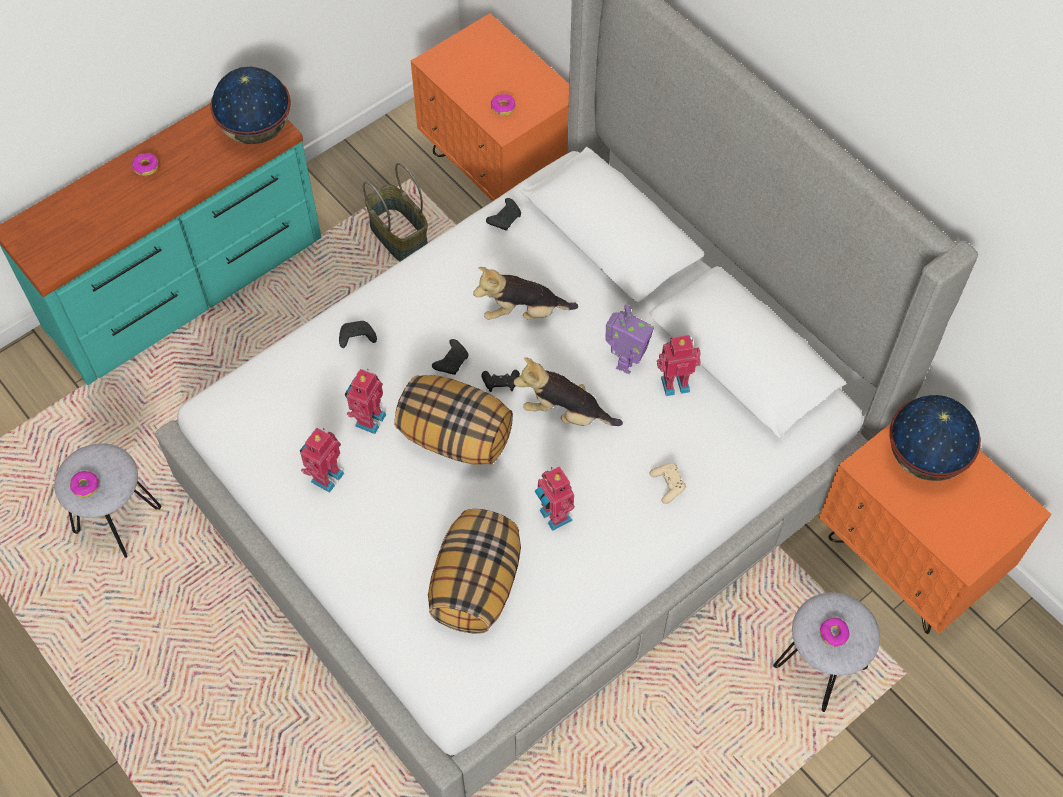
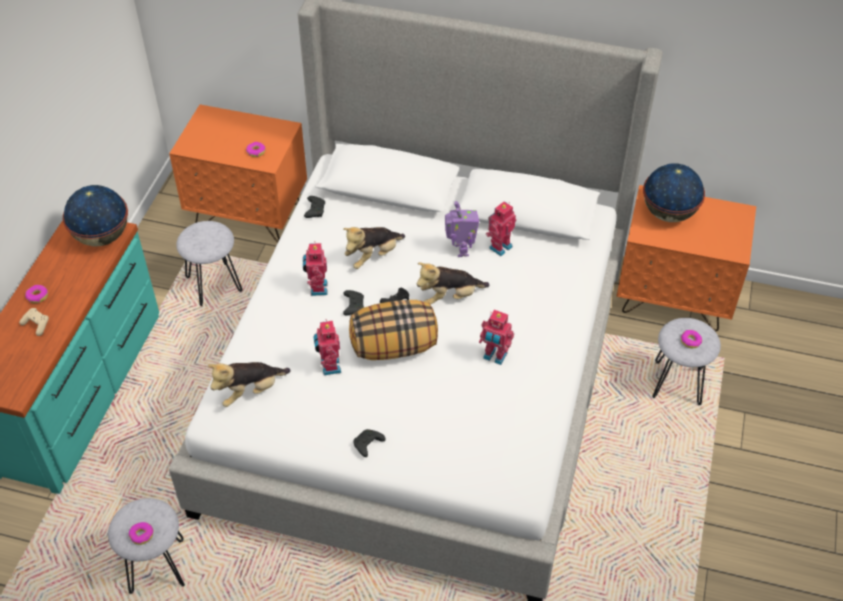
camera: 35 degrees left, 10 degrees down
(269, 399) = (250, 391): none -> plush toy
(325, 476) = (329, 415): toy robot -> toy robot (317, 288)
(356, 338) = (277, 325): black game controller -> black game controller (367, 445)
(400, 237) = (214, 285): basket -> grey stool
(475, 585) = (481, 422): pillow -> none
(668, 485) = (545, 302): beige game controller -> beige game controller (37, 325)

